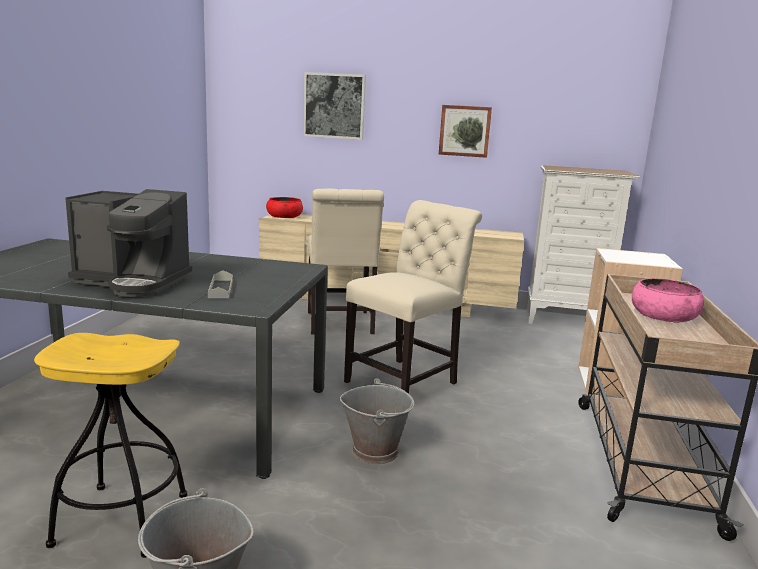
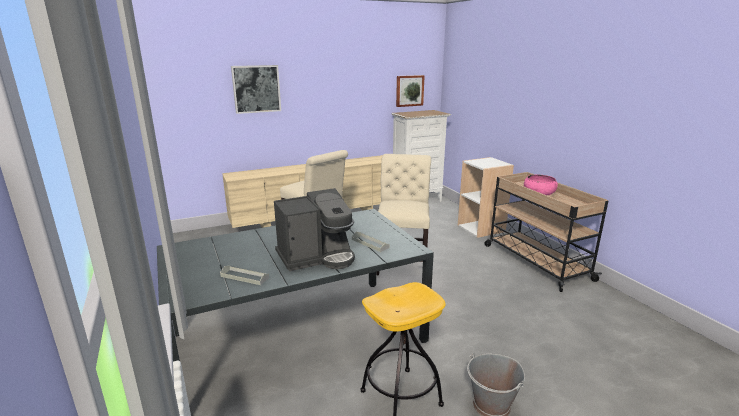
camera: 35 degrees left, 5 degrees up
(31, 275) = (244, 277): none -> grey tray
(284, 216) = (238, 176): red bowl -> none
(375, 451) = (446, 304): grey bucket -> none
(465, 131) = (346, 97): picture -> picture (409, 90)

